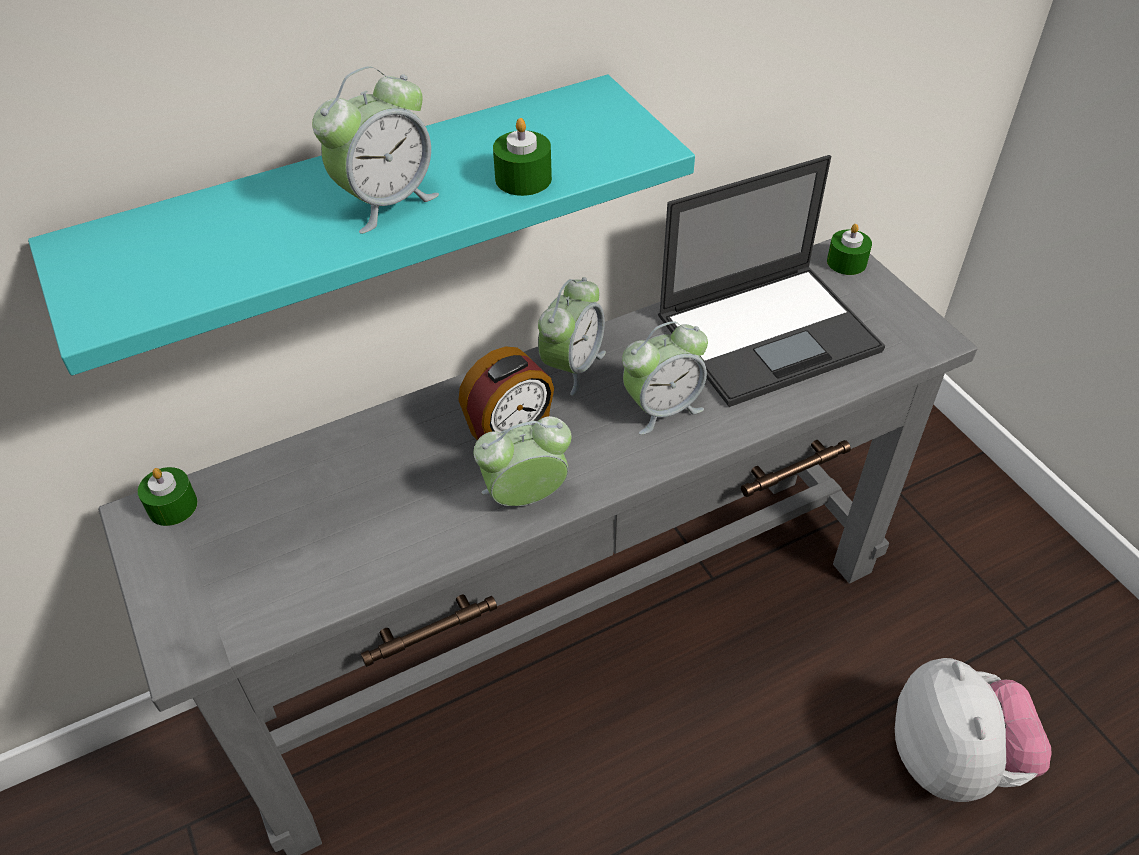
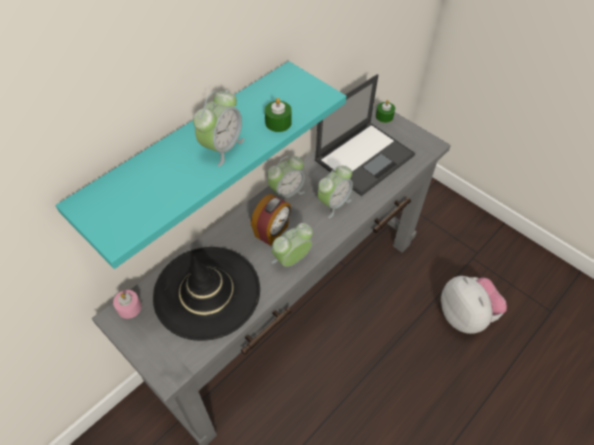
camera: 20 degrees left, 5 degrees up
(172, 506) = (129, 307): green candle -> pink candle
(329, 516) = (207, 292): none -> black hat
(572, 367) = (286, 193): alarm clock -> alarm clock turned 45 degrees clockwise

